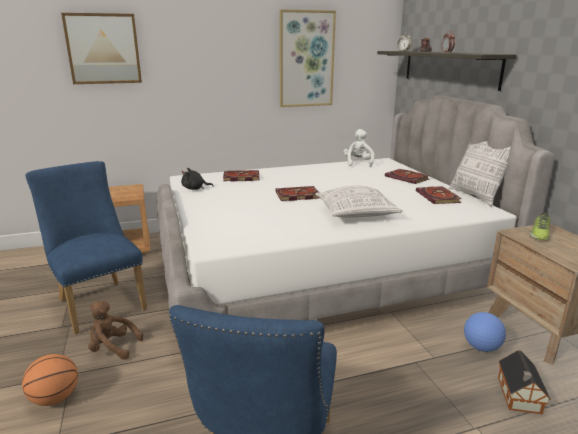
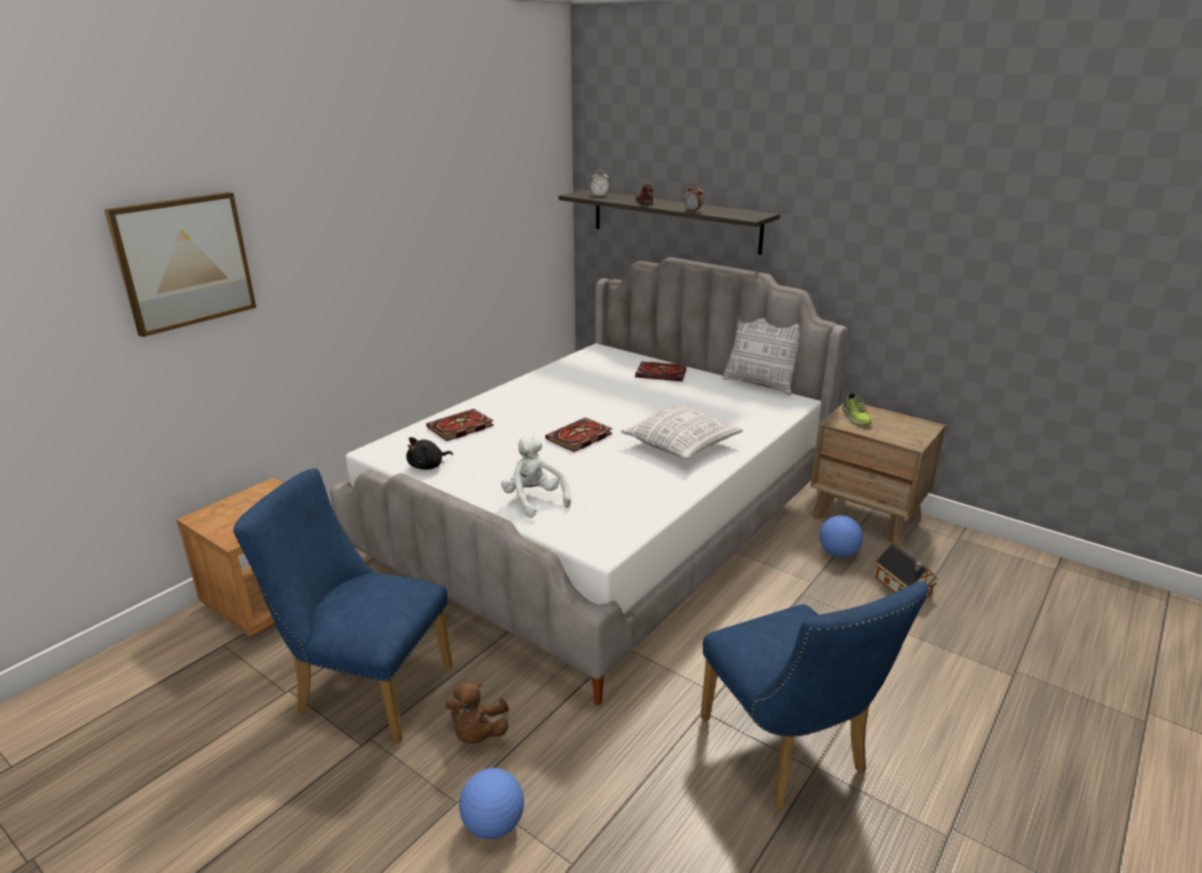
camera: 35 degrees left, 5 degrees up
(55, 398) = (493, 825): basketball -> football
(113, 348) = (477, 733): brown plush toy -> brown plush toy turned 60 degrees counterclockwise
(306, 59) = (472, 221): picture -> none
(358, 163) = (574, 362): white plush toy -> white plush toy (534, 500)
(439, 197) = (729, 395): book -> none

